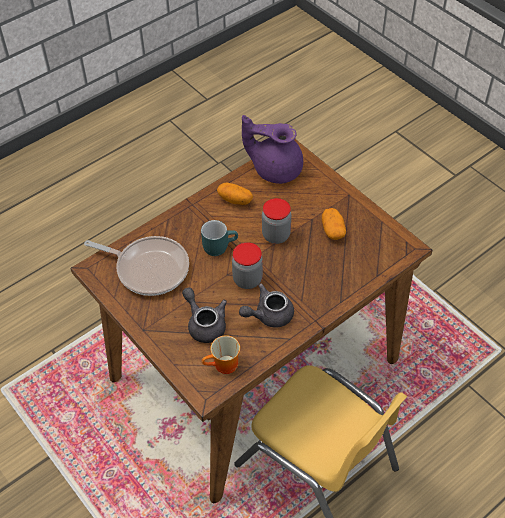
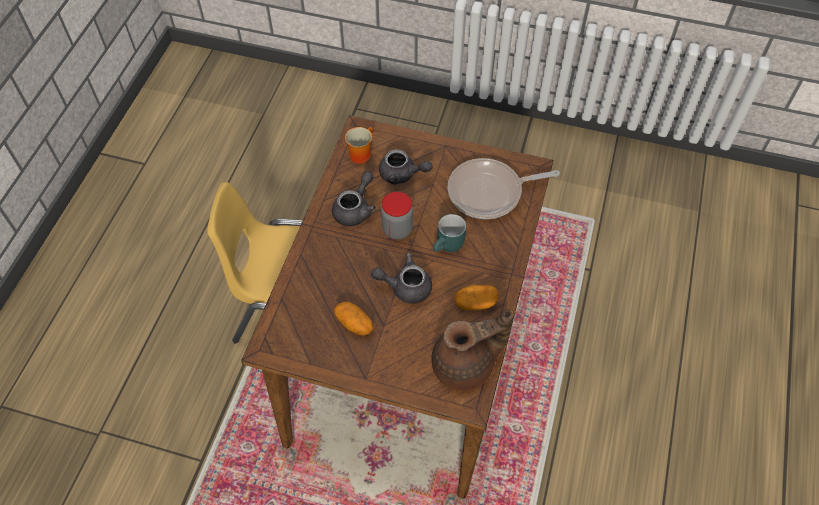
camera: 145 degrees right, 5 degrees up
(275, 169) = (466, 365): purple teapot -> brown teapot
(276, 235) = (405, 287): jar -> grey teapot

